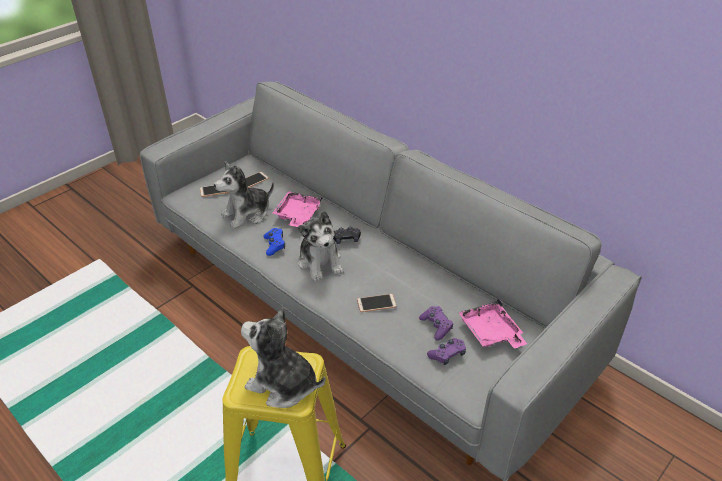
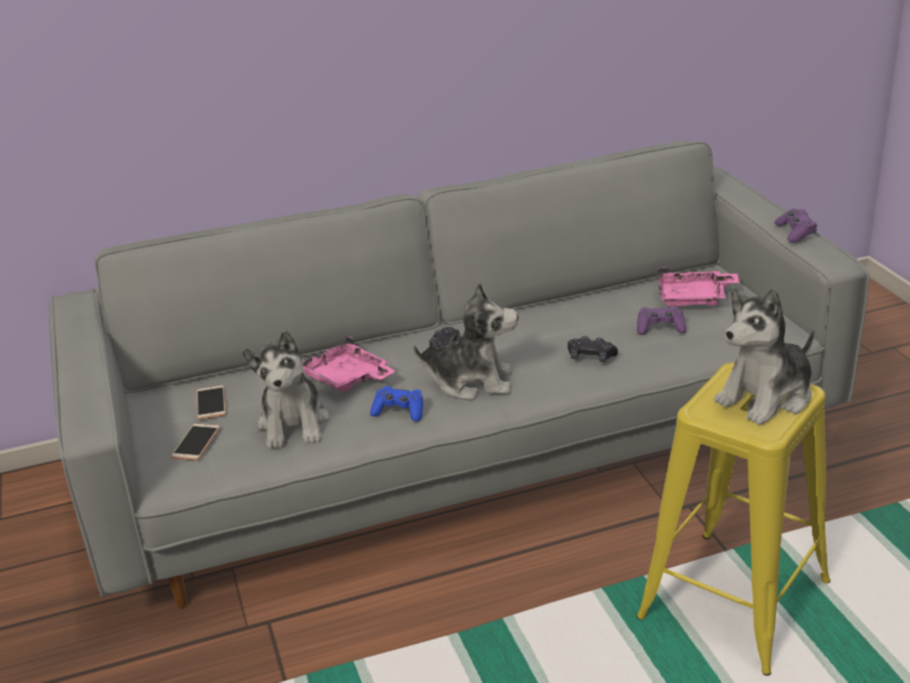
camera: 60 degrees left, 10 degrees down
(376, 303) = (591, 357): phone -> black game controller
(447, 355) = (712, 332): purple game controller -> purple game controller (795, 232)

